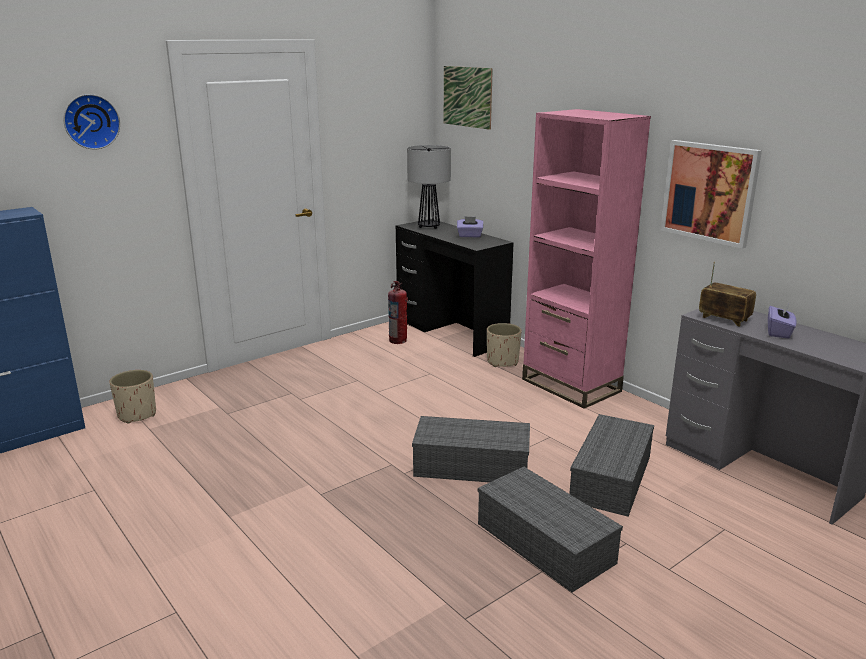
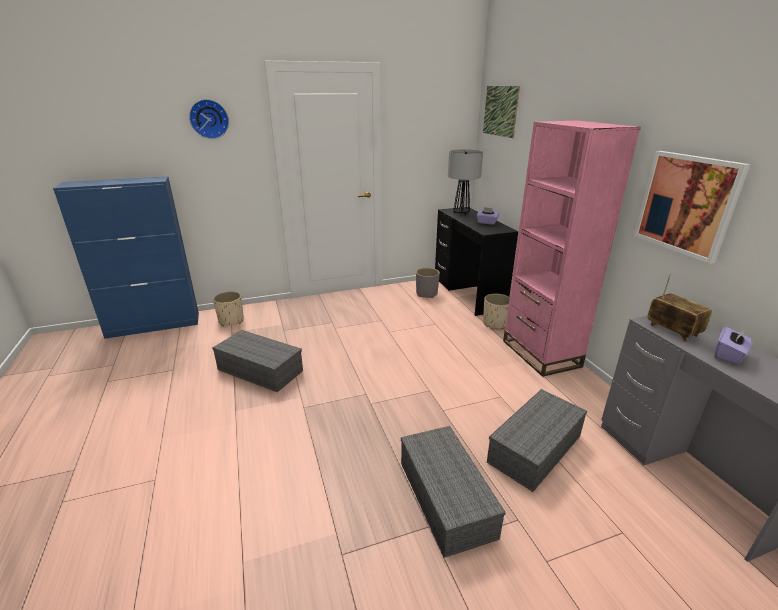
camera: 20 degrees right, 5 degrees up
(398, 340) = (426, 294): fire extinguisher -> grey planter
(469, 466) = (422, 408): grey storage box -> grey storage box (258, 370)

